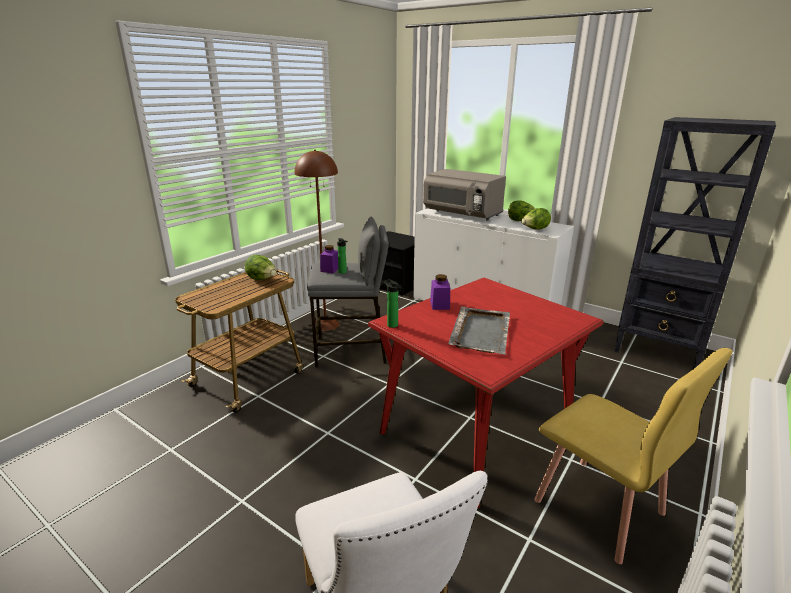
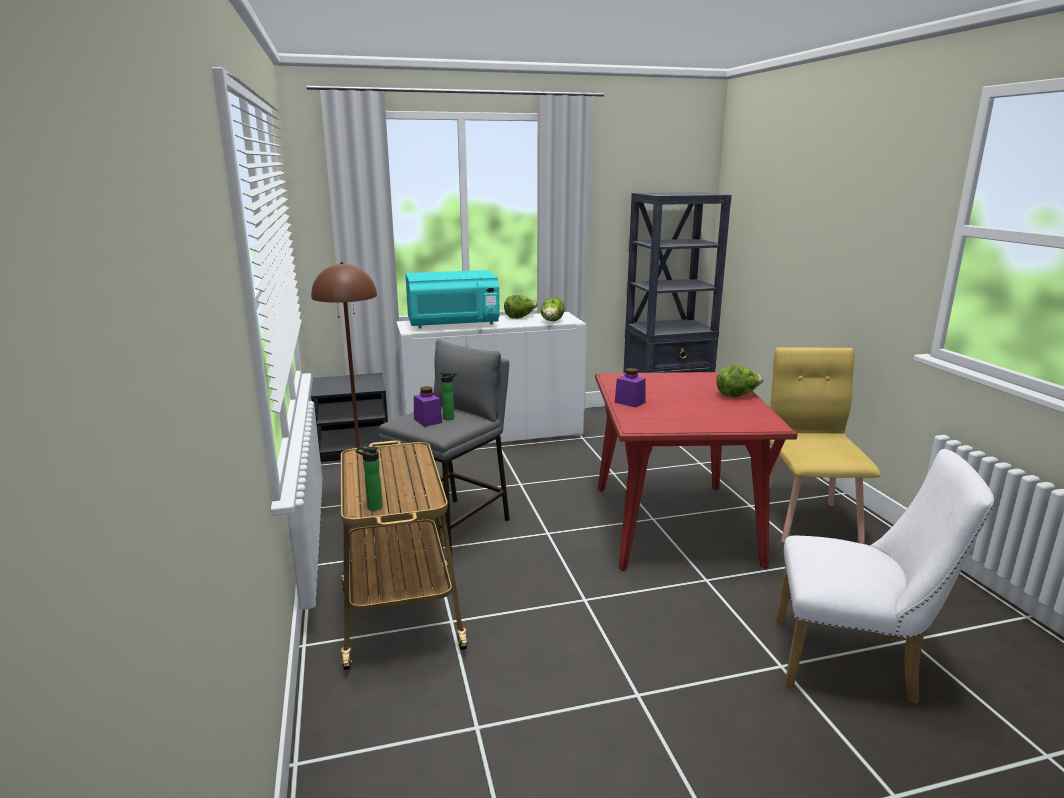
camera: 50 degrees left, 5 degrees down
(262, 280) = (389, 457): lettuce -> lettuce (737, 395)
(391, 324) = (643, 428): bottle -> bottle (372, 507)
(462, 214) = (453, 324): grey microwave -> turquoise microwave
(481, 331) = (703, 406): grey tray -> none
(599, 508) = (809, 521): yellow chair -> yellow chair turned 90 degrees counterclockwise

